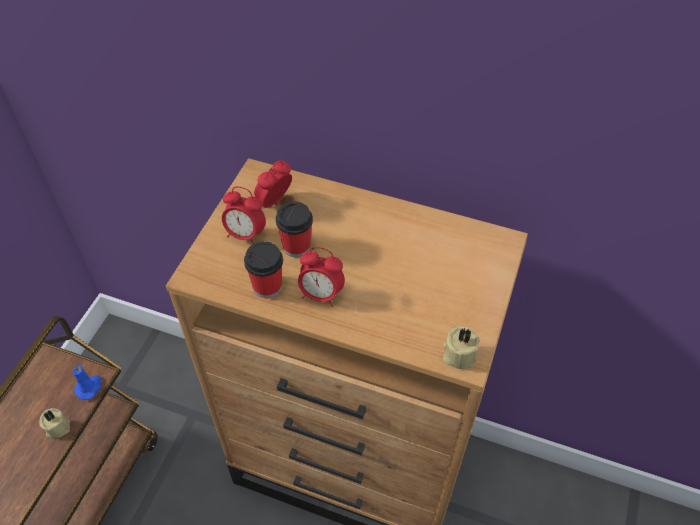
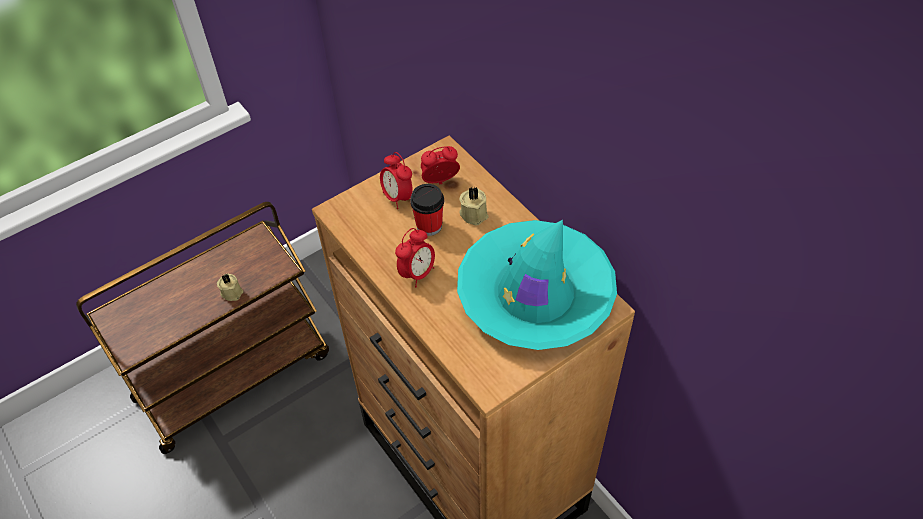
camera: 35 degrees right, 0 degrees up
(89, 387) = (272, 274): blue candle -> none
(267, 286) = (382, 246): cup -> none
(321, 295) = (417, 273): alarm clock -> alarm clock turned 105 degrees counterclockwise
(439, 260) = (535, 295): none -> turquoise hat
(459, 354) = (487, 377): beige candle -> beige candle (474, 213)

